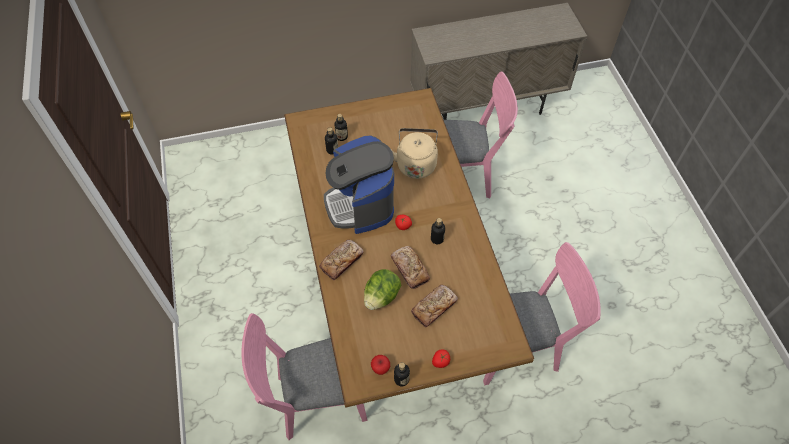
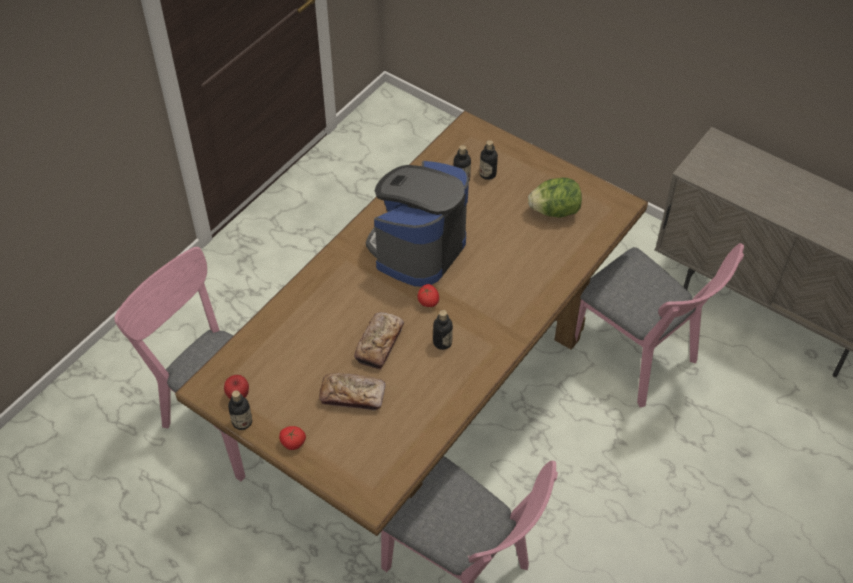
camera: 50 degrees right, 5 degrees down
(341, 261) = (332, 281): bread -> none
(381, 296) = (323, 341): lettuce -> lettuce (555, 211)
(416, 163) = (523, 259): beige kettle -> none

